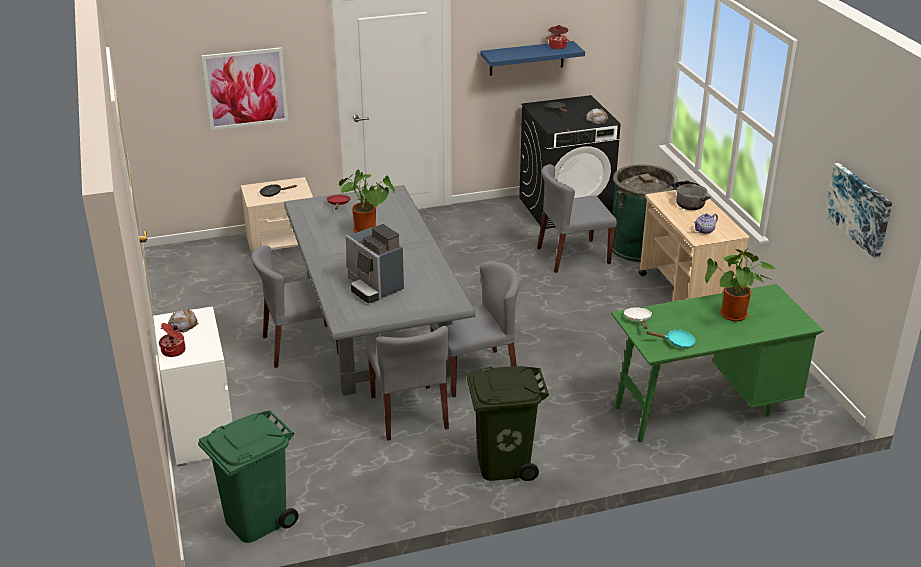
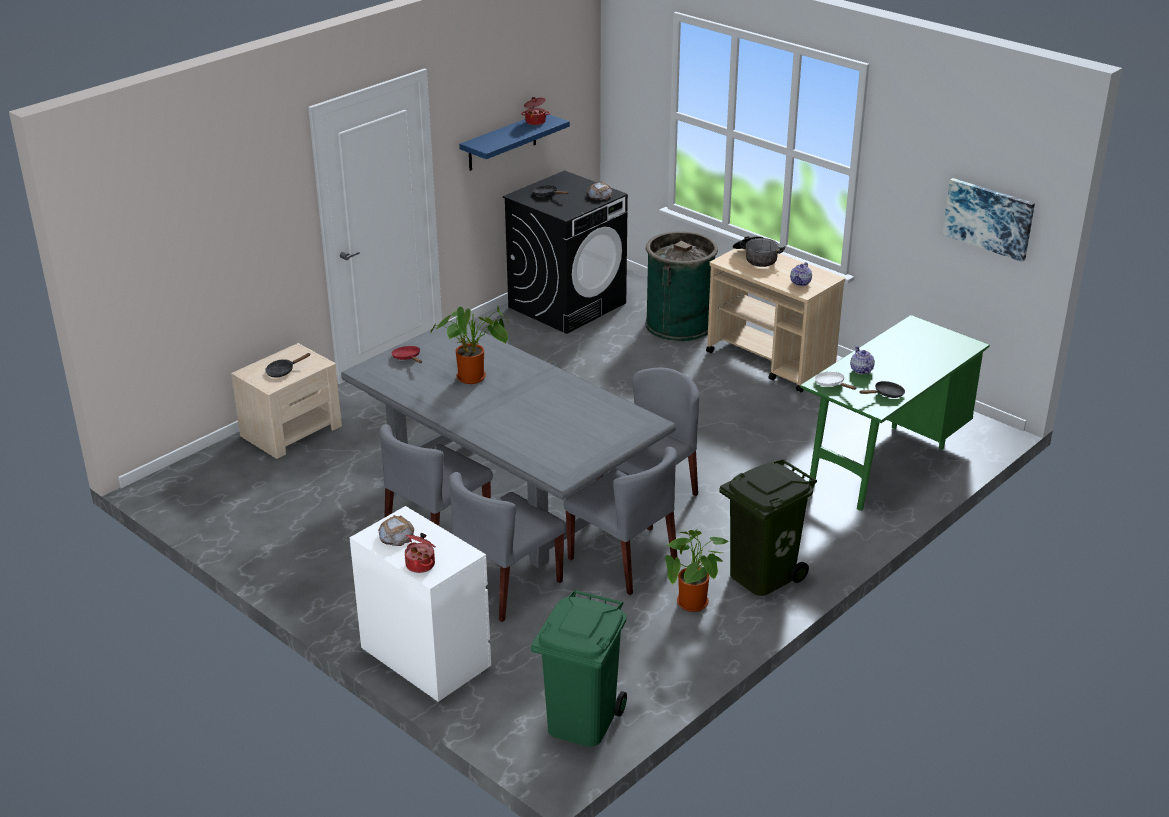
camera: 30 degrees left, 0 degrees up
(245, 88) = (226, 248): picture -> none
(374, 287) = (549, 432): coffee machine -> none
(573, 256) = (624, 352): grey chair -> grey chair (506, 586)
(677, 316) = (861, 370): none -> teapot
(677, 342) = (886, 394): turquoise frying pan -> black frying pan
(733, 317) = (907, 356): potted plant -> potted plant (694, 605)

